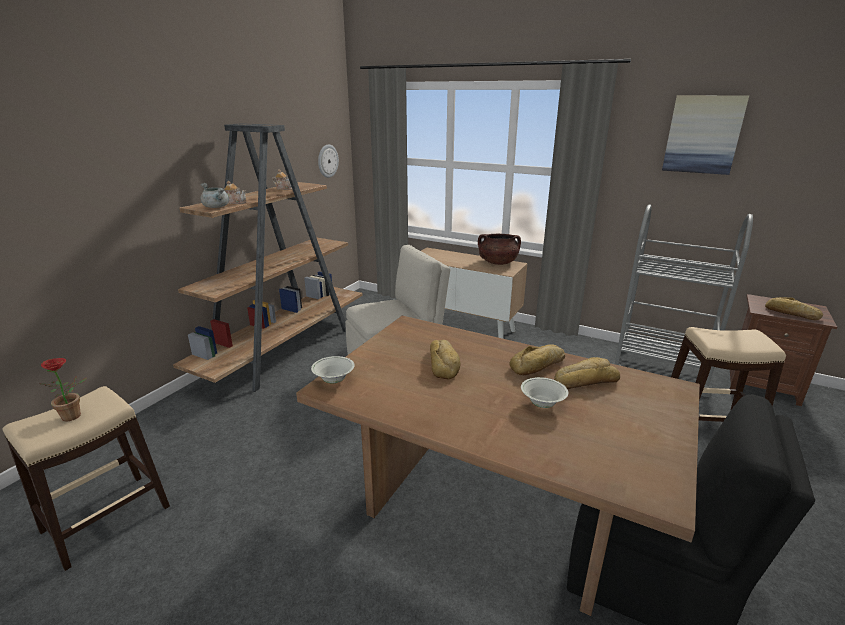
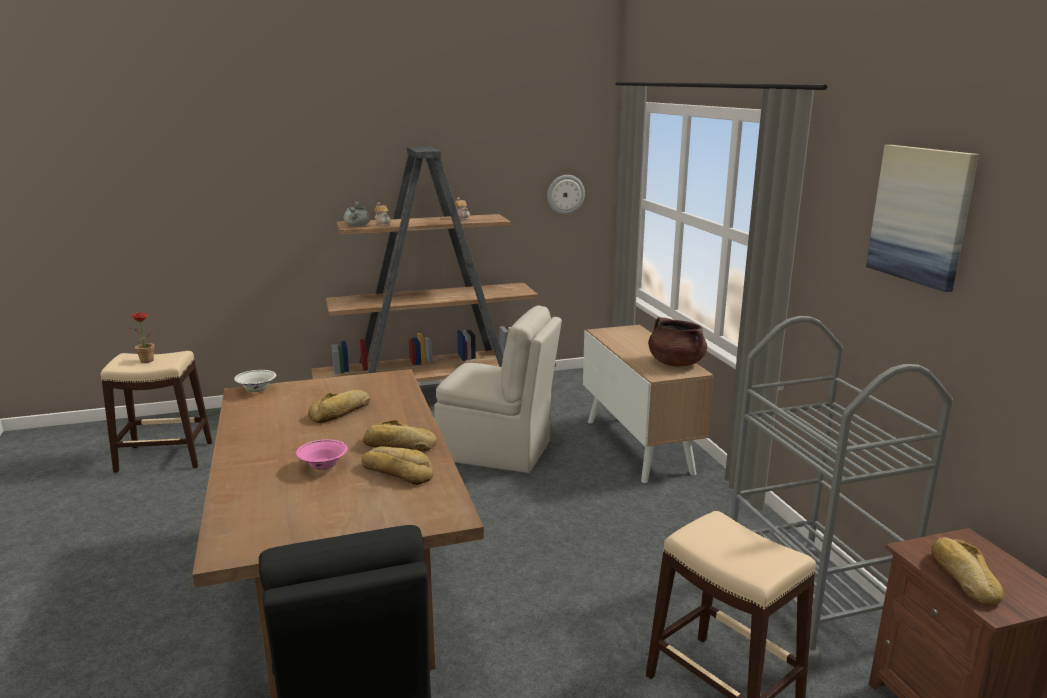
camera: 45 degrees right, 5 degrees down
(542, 404) = (323, 467): white bowl -> pink bowl

